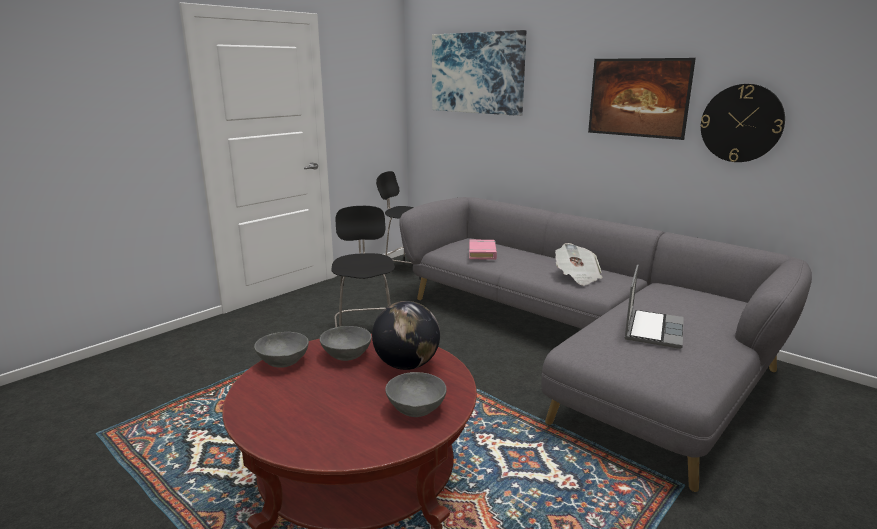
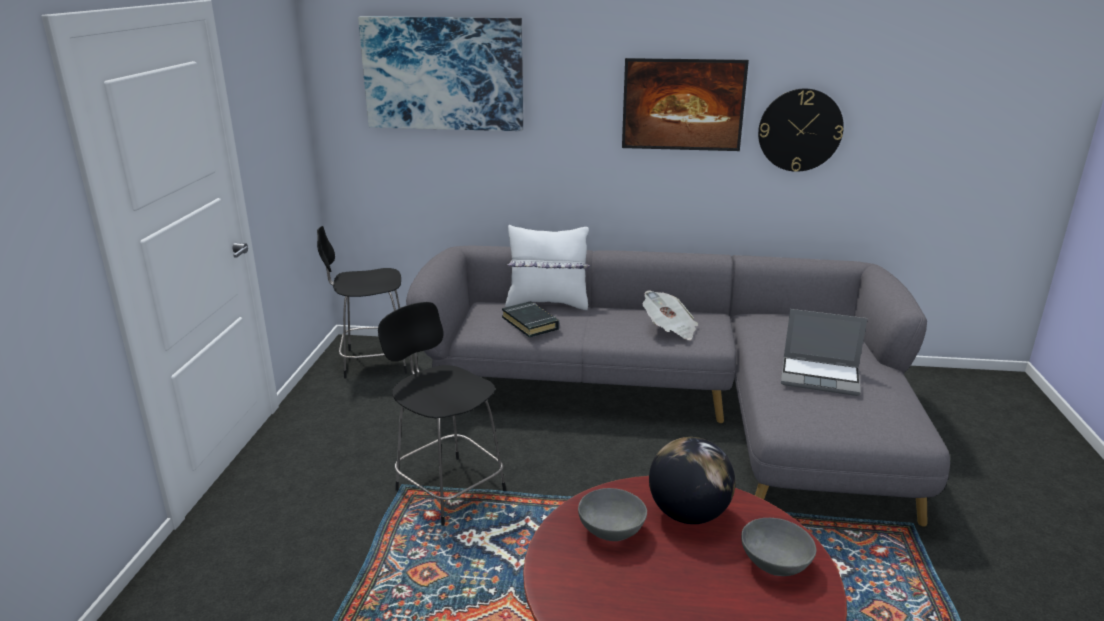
camera: 35 degrees left, 5 degrees up
(283, 362) = (557, 574): grey bowl -> none
(482, 253) = (530, 323): pink book -> black book
(513, 246) = (548, 303): none -> white pillow
(652, 329) = (821, 377): laptop -> laptop turned 120 degrees clockwise

